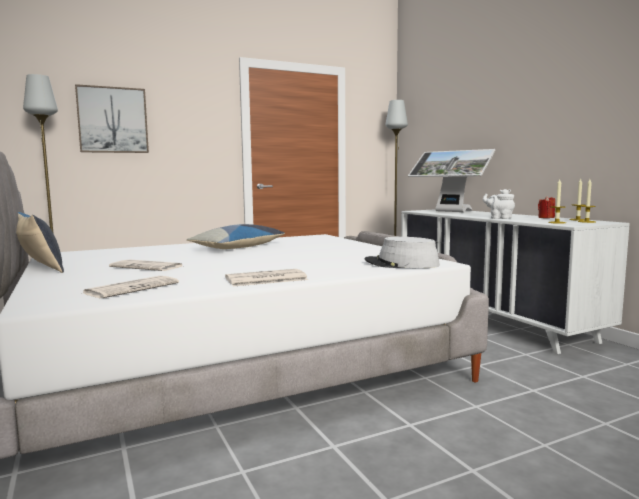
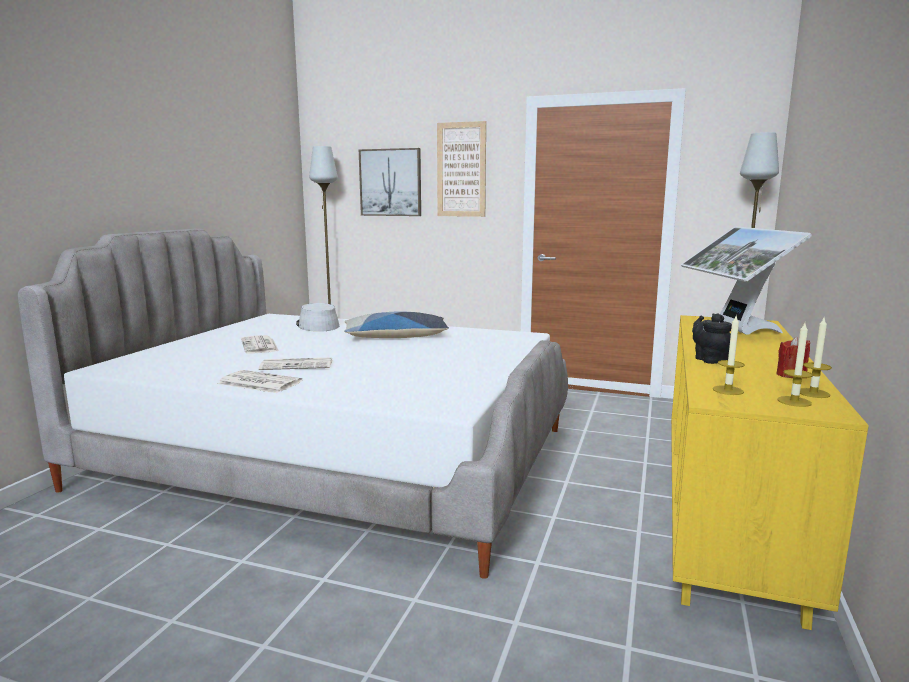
camera: 45 degrees right, 5 degrees up
(38, 266) = (222, 328): pillow -> none
(132, 288) = (177, 366): newspaper -> newspaper (298, 365)
(186, 112) = (461, 170): none -> picture
(401, 264) = (414, 399): grey hat -> grey hat (317, 325)
(492, 319) = (726, 516): white dresser -> yellow dresser
(499, 218) = (709, 359): white teapot -> black teapot

